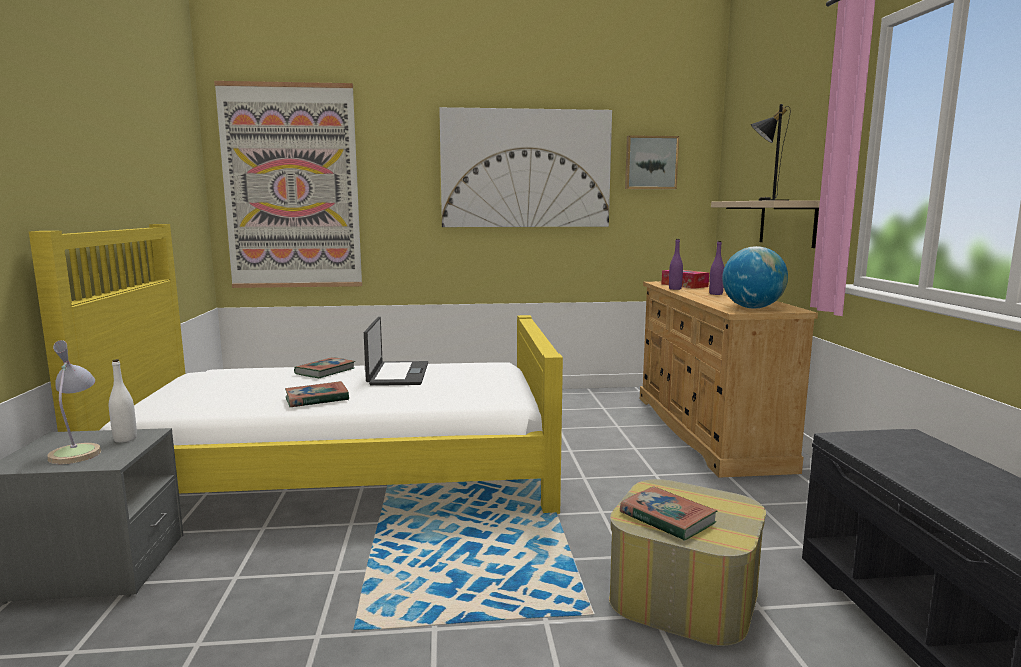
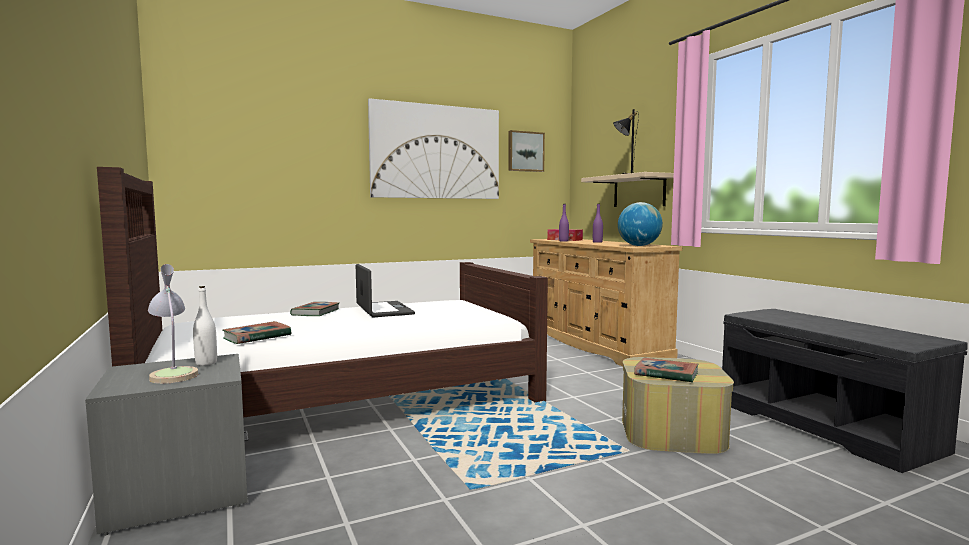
camera: 20 degrees left, 5 degrees down
(291, 187) = (235, 159): picture -> none
(317, 399) = (341, 327): book -> book (257, 337)
(342, 473) = (344, 399): yellow bed -> brown bed

